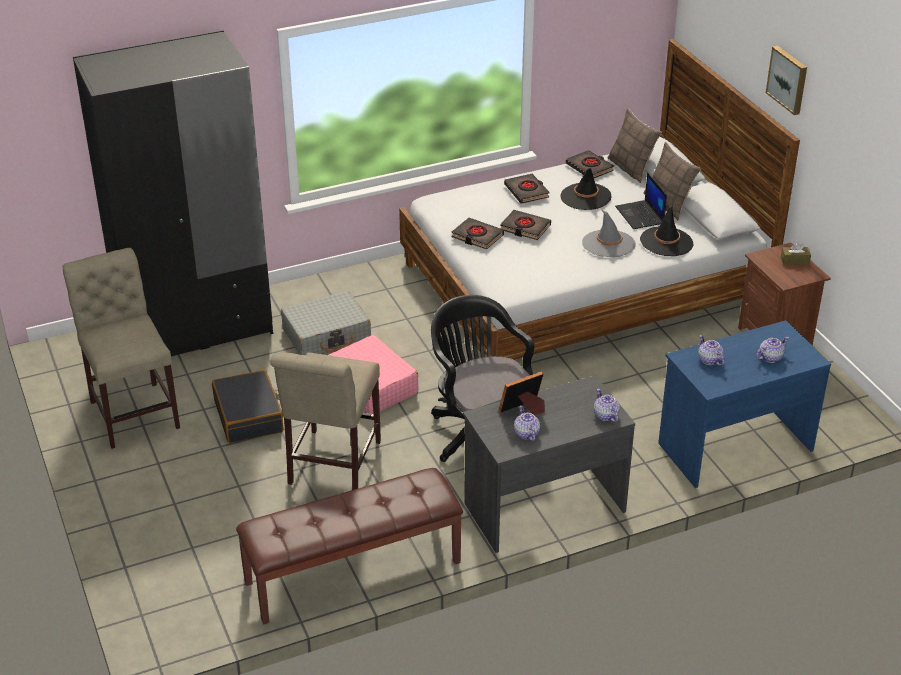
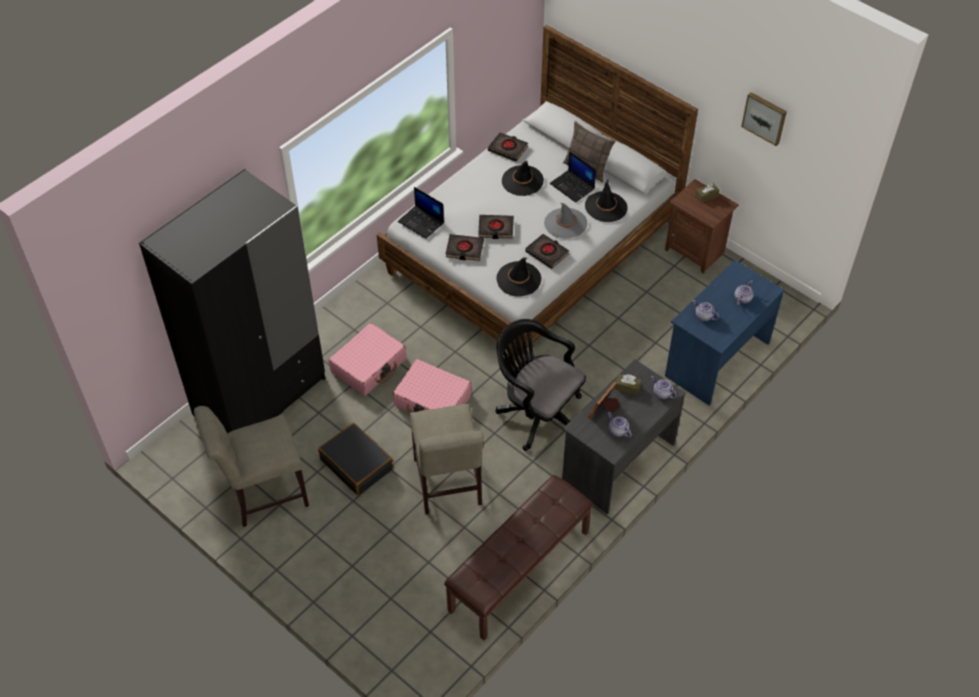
camera: 25 degrees left, 15 degrees up
(133, 411) = (263, 494): beige chair -> beige chair turned 60 degrees counterclockwise
(327, 335) = (369, 366): grey suitcase -> pink suitcase
(448, 202) = (422, 222): none -> laptop
(518, 276) = (518, 279): none -> black hat
(526, 191) = (475, 190): black book -> black book (547, 253)
(567, 397) = (627, 387): none -> brown tissue box
(631, 168) = (539, 139): pillow -> none
(788, 79) = (679, 63): picture -> picture (765, 117)

